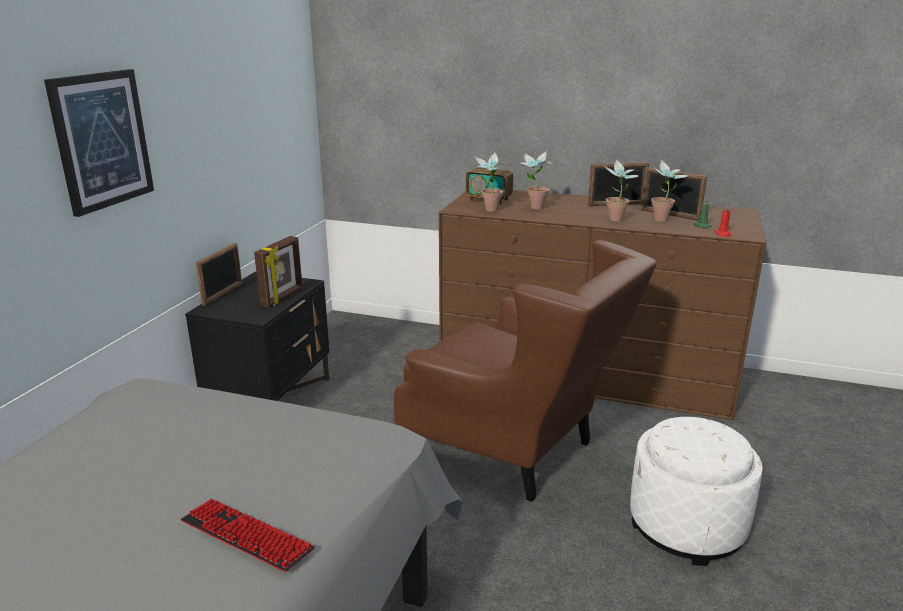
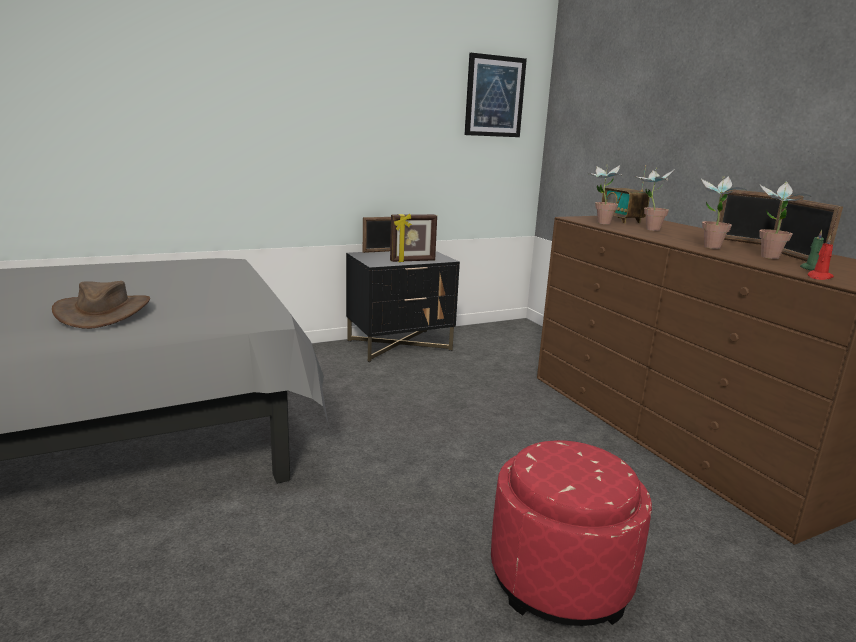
camera: 45 degrees right, 5 degrees down
(102, 140) = (296, 106): picture -> picture (494, 96)
(246, 536) = (103, 312): keyboard -> brown hat
(515, 451) = (504, 446): brown armchair -> none
(686, 526) = (559, 578): white ottoman -> red ottoman

